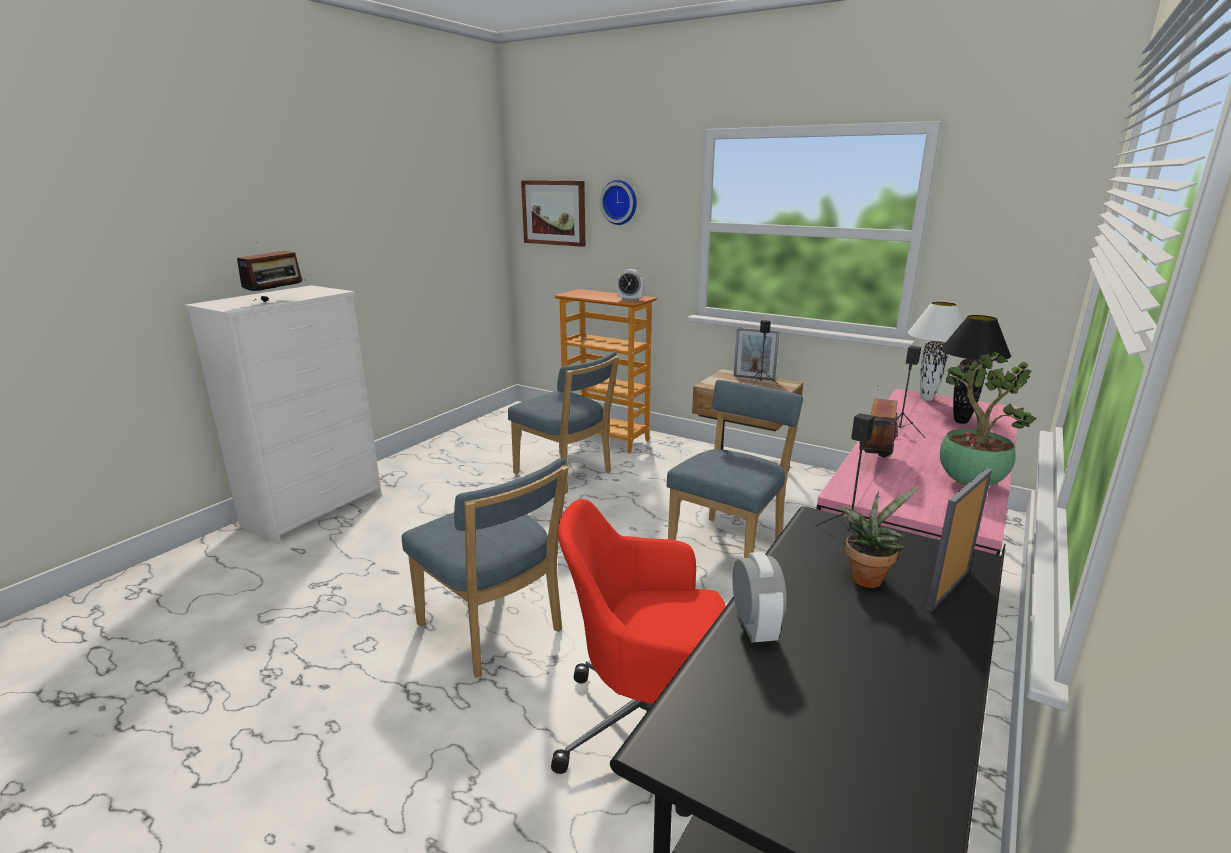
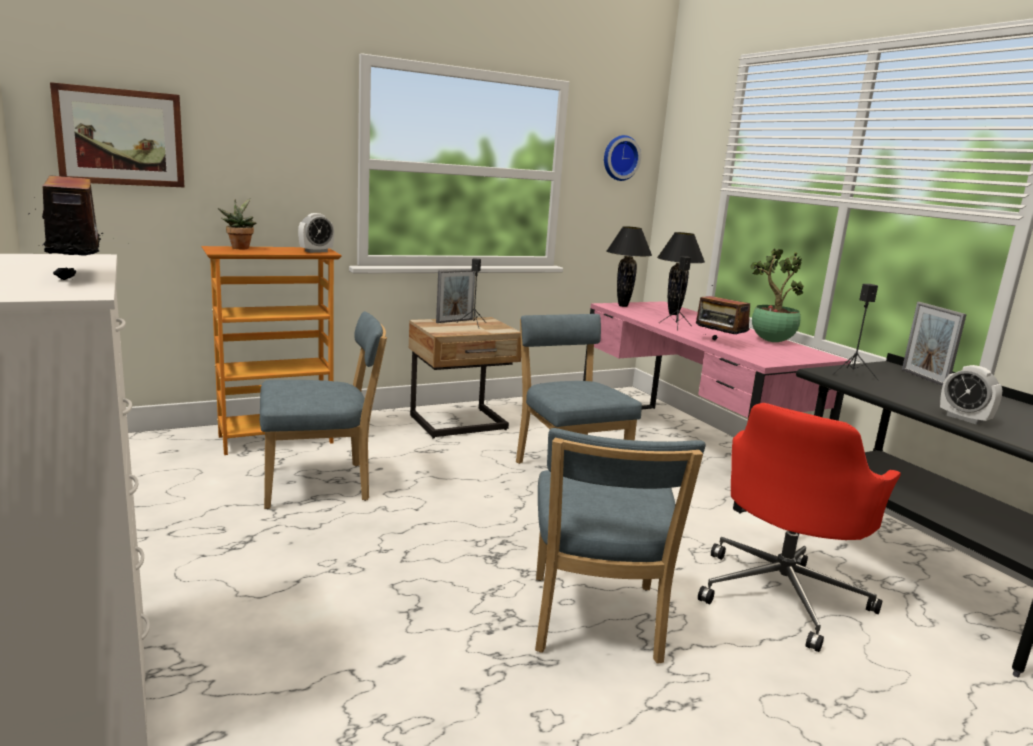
camera: 60 degrees left, 5 degrees down
(494, 631) = (595, 623): blue chair -> blue chair turned 105 degrees clockwise
(620, 202) = (242, 129): wall clock -> wall clock (620, 158)
(754, 627) = (964, 418): alarm clock -> alarm clock turned 150 degrees counterclockwise
(867, 576) = (905, 385): potted plant -> potted plant (240, 248)
(926, 399) = (623, 306): white table lamp -> black table lamp

